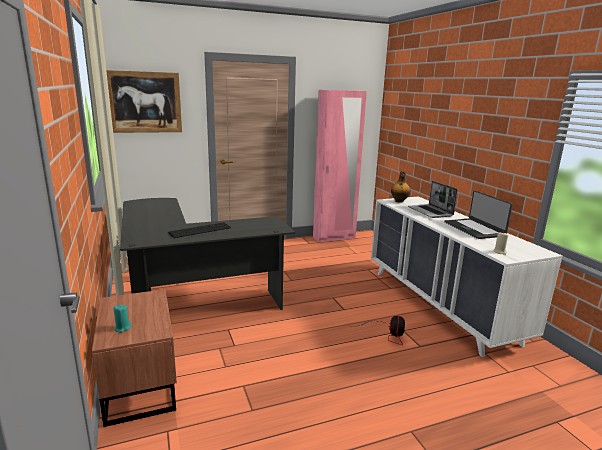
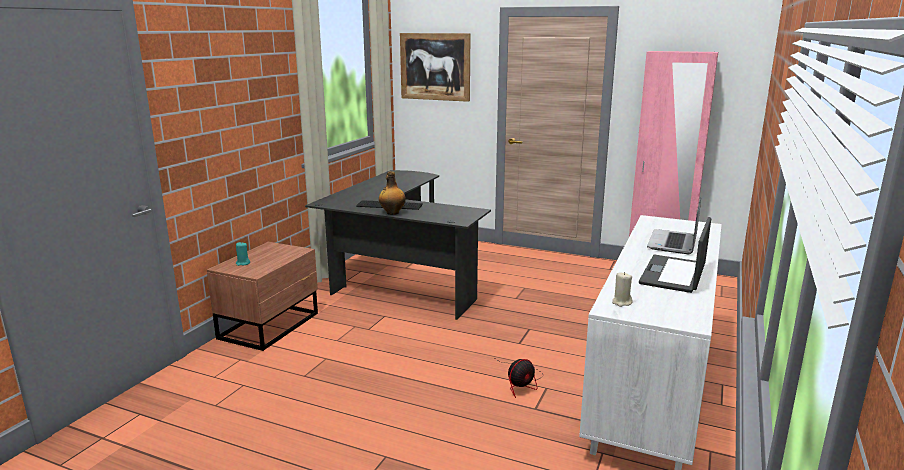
camera: 45 degrees right, 0 degrees up
(399, 201) = (667, 223): bottle -> bottle (392, 213)

